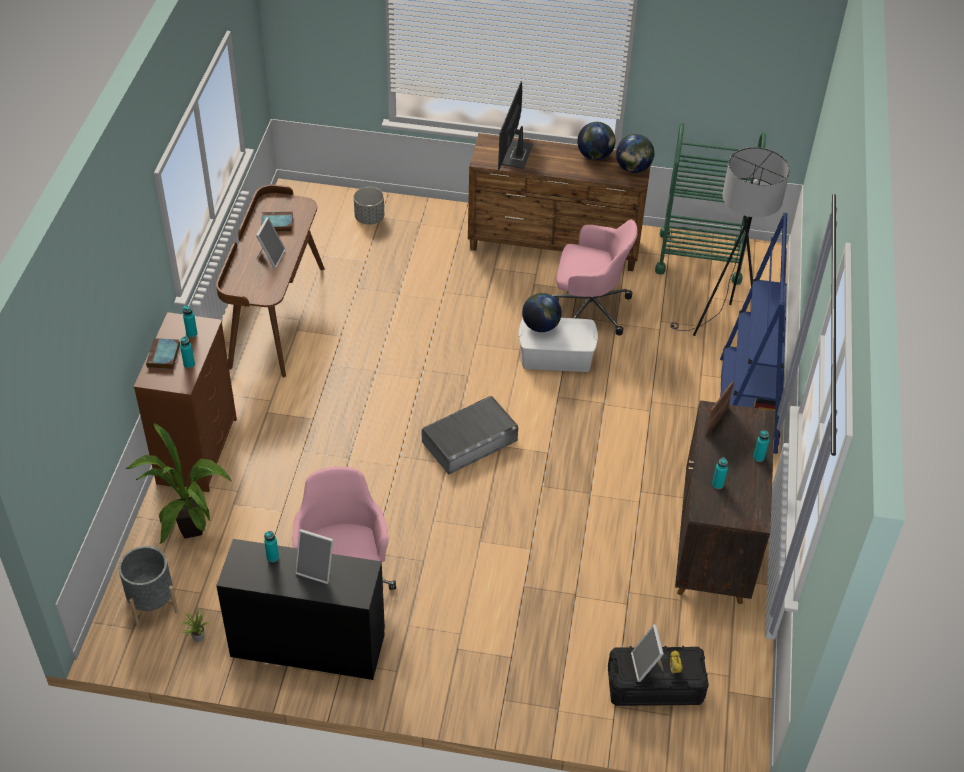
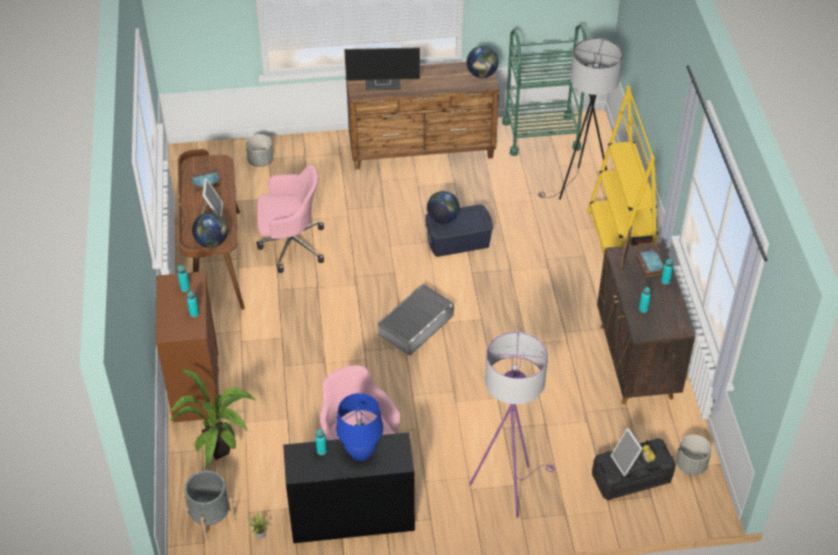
camera: 15 degrees left, 0 degrees up
(164, 357) = (170, 312): book -> book (650, 265)
(317, 569) = (360, 451): picture frame -> blue table lamp
(503, 656) = (508, 485): none -> purple floor lamp
(515, 155) = (383, 83): monitor -> monitor turned 90 degrees counterclockwise
(556, 357) = (458, 241): white storage box -> blue storage box
(589, 308) = (469, 196): pink office chair -> pink office chair (290, 245)
(594, 156) = (447, 70): globe -> globe (212, 242)
(734, 690) = (691, 465): none -> grey planter
(747, 405) = (621, 244): blue bookcase -> yellow bookcase

